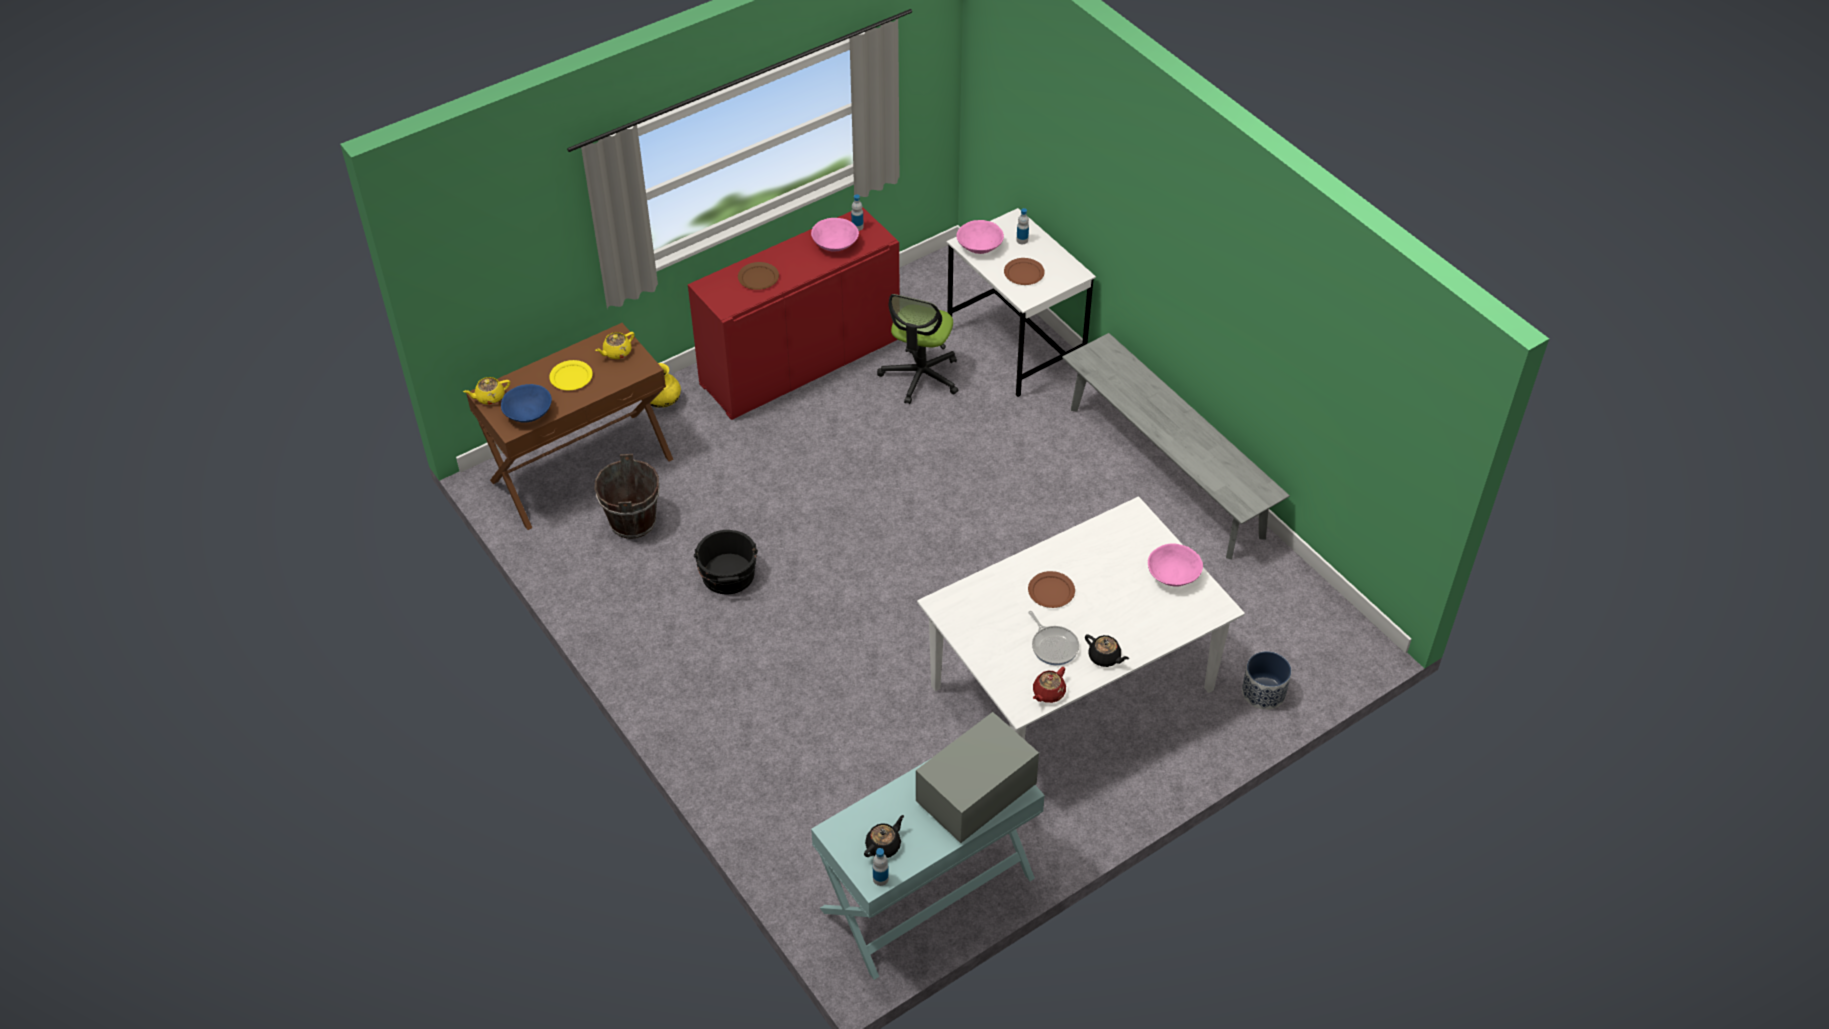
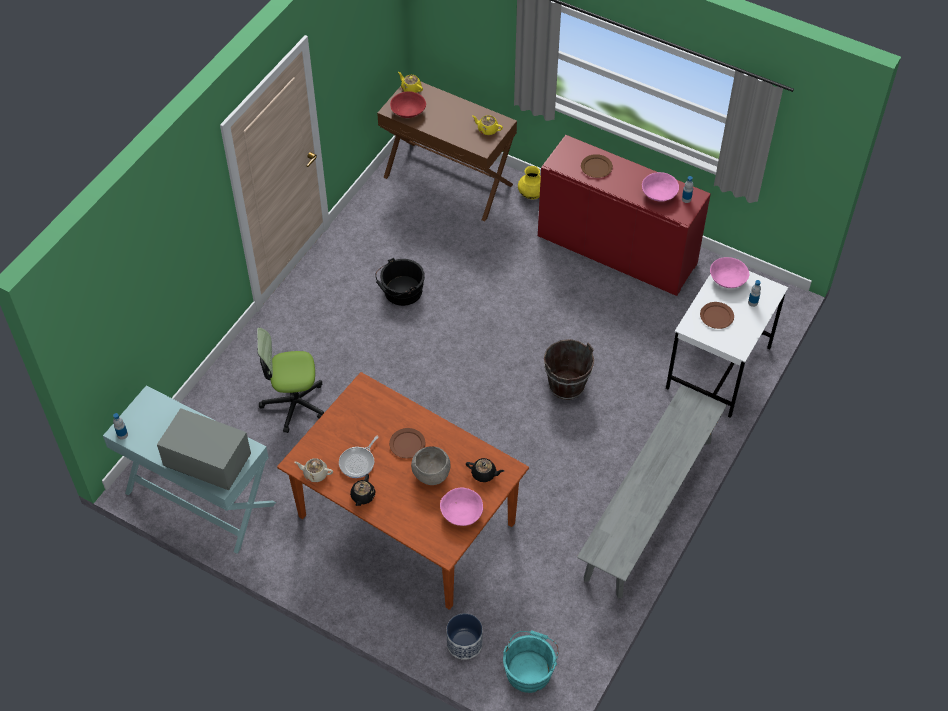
camera: 65 degrees right, 5 degrees up
(528, 413) = (408, 112): blue bowl -> red bowl
(571, 377) = (452, 117): yellow plate -> none
(633, 522) = (419, 225): brown bucket -> brown bucket (566, 386)
(884, 845) = (148, 427): black teapot -> black teapot (484, 474)
(920, 376) = (648, 323): office chair -> office chair (294, 403)
(1048, 693) = (315, 474): red teapot -> beige teapot
(1072, 687) = (407, 519): white dining table -> brown dining table
(1106, 584) = (431, 475): none -> grey bowl
(1319, 646) = (529, 668): none -> turquoise bucket

